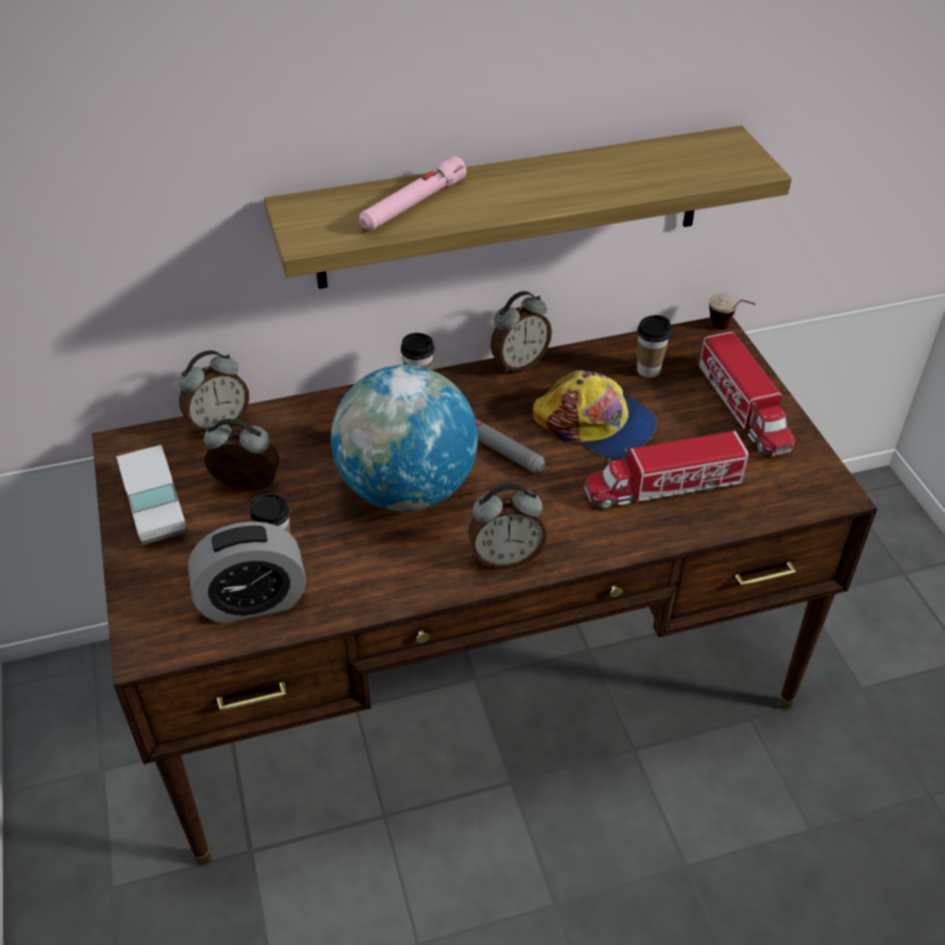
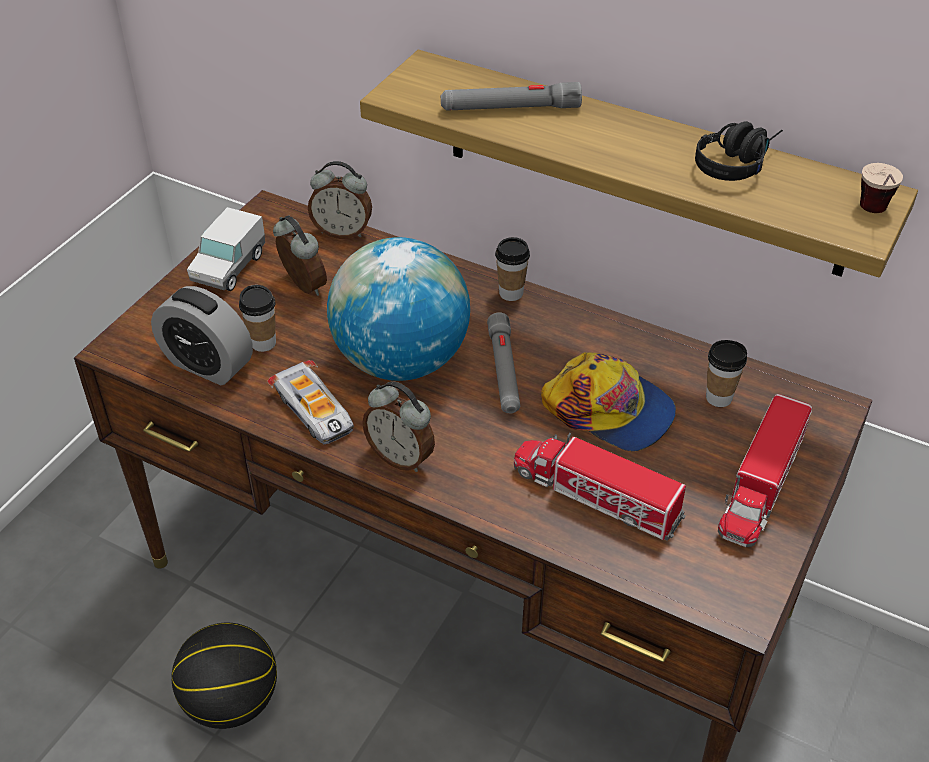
camera: 45 degrees right, 0 degrees up
(394, 572) = (314, 410): none -> toy car
(400, 908) = (232, 702): none -> basketball
(412, 205) = (510, 108): pink flashlight -> grey flashlight
(519, 363) = (615, 322): alarm clock -> none
(596, 424) = (609, 410): cap -> cap turned 45 degrees counterclockwise
(620, 162) = (737, 162): none -> black headphones
(727, 330) = (846, 412): cup -> cup (874, 216)

